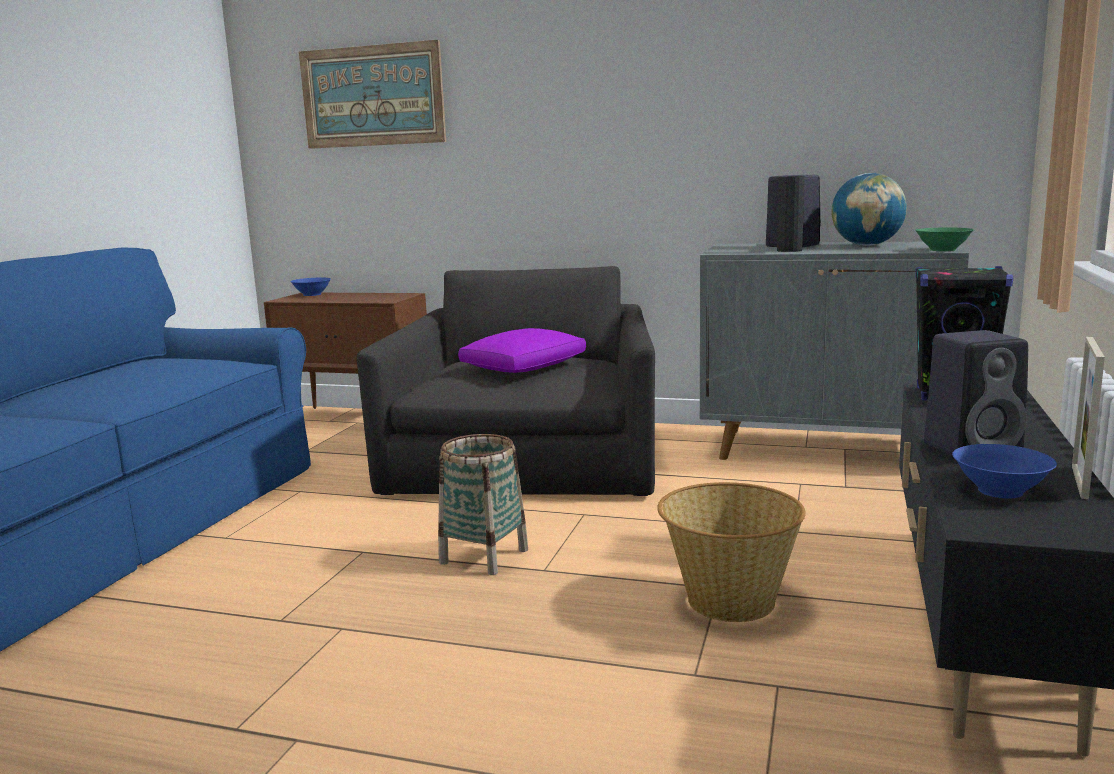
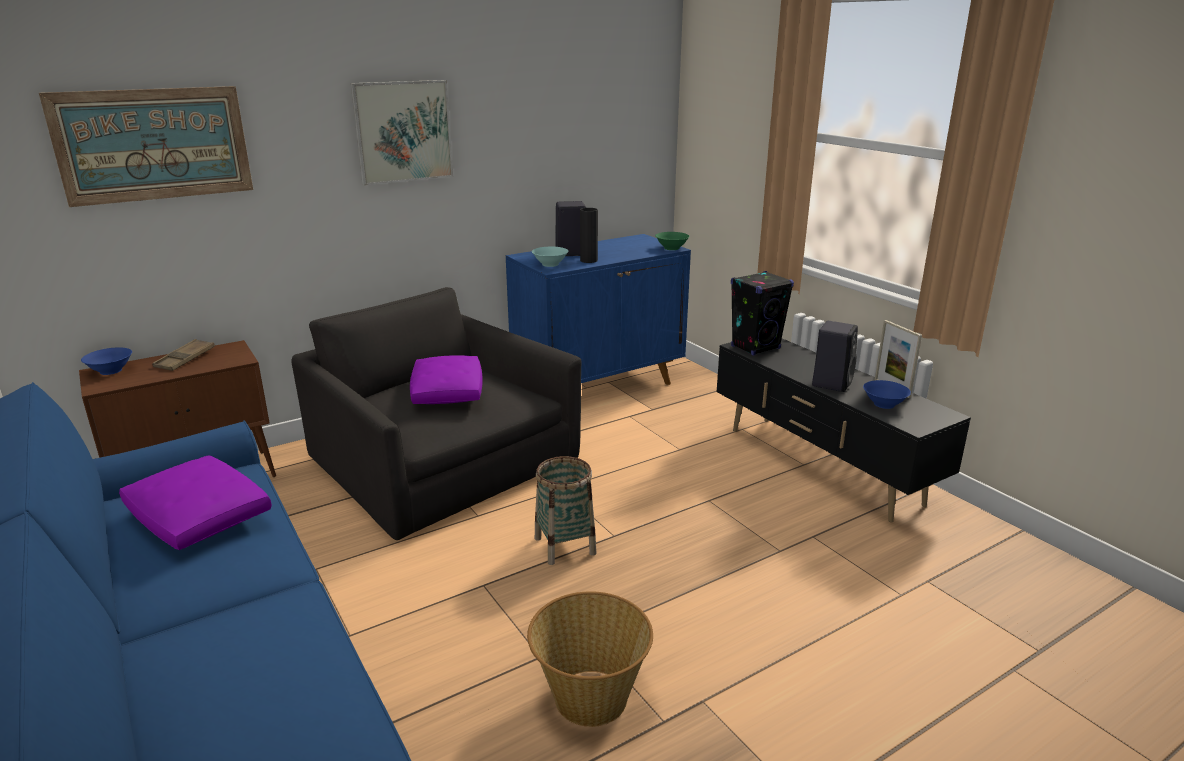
camera: 50 degrees left, 10 degrees up
(153, 371) = (198, 517): none -> purple pillow
(362, 296) = (185, 359): none -> brown tray
(600, 84) = (403, 132): none -> picture
(729, 601) = (725, 505): basket -> basket (590, 699)
(733, 250) = (550, 264): none -> turquoise bowl
(824, 450) = (599, 386): grey cabinet -> blue cabinet
(867, 245) = (614, 246): globe -> none

